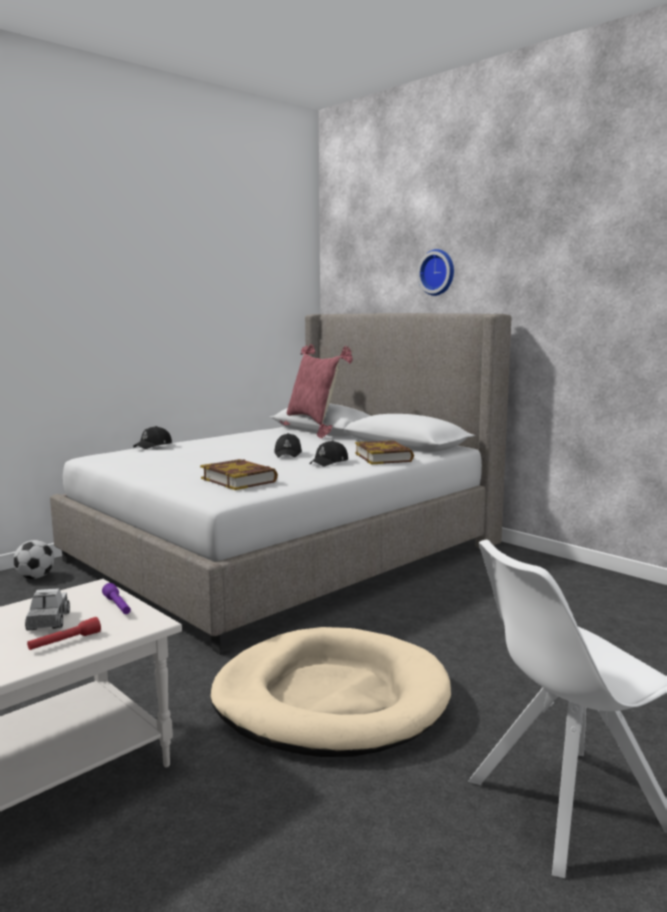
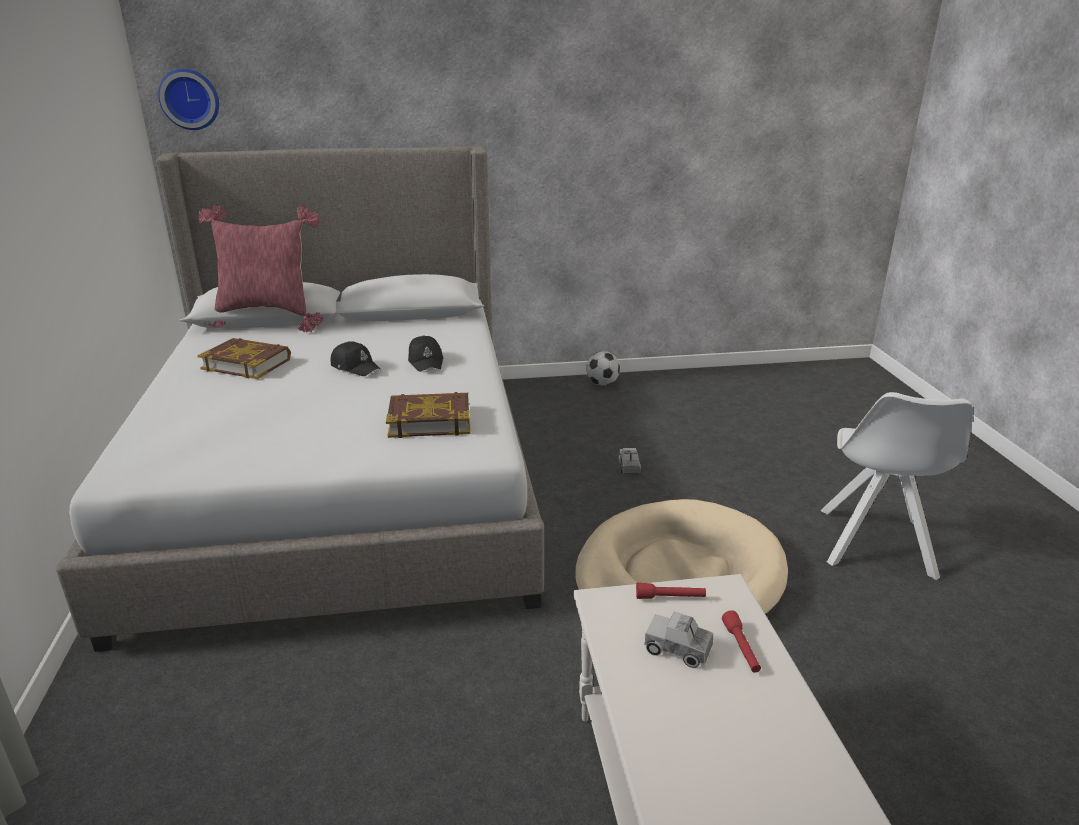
camera: 55 degrees left, 15 degrees up
(36, 577) = (120, 692): football -> football (602, 384)
(118, 606) = (670, 598): purple flashlight -> red flashlight
(153, 445) = (153, 420): black cap -> none
(383, 457) = (449, 336): book -> book (247, 364)
(438, 272) = (369, 94): wall clock -> wall clock (190, 99)
(473, 628) = (629, 467): none -> toy truck

